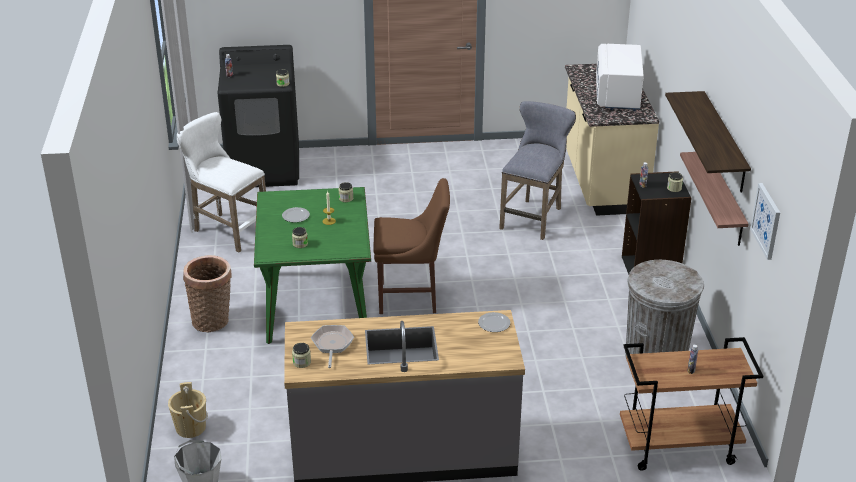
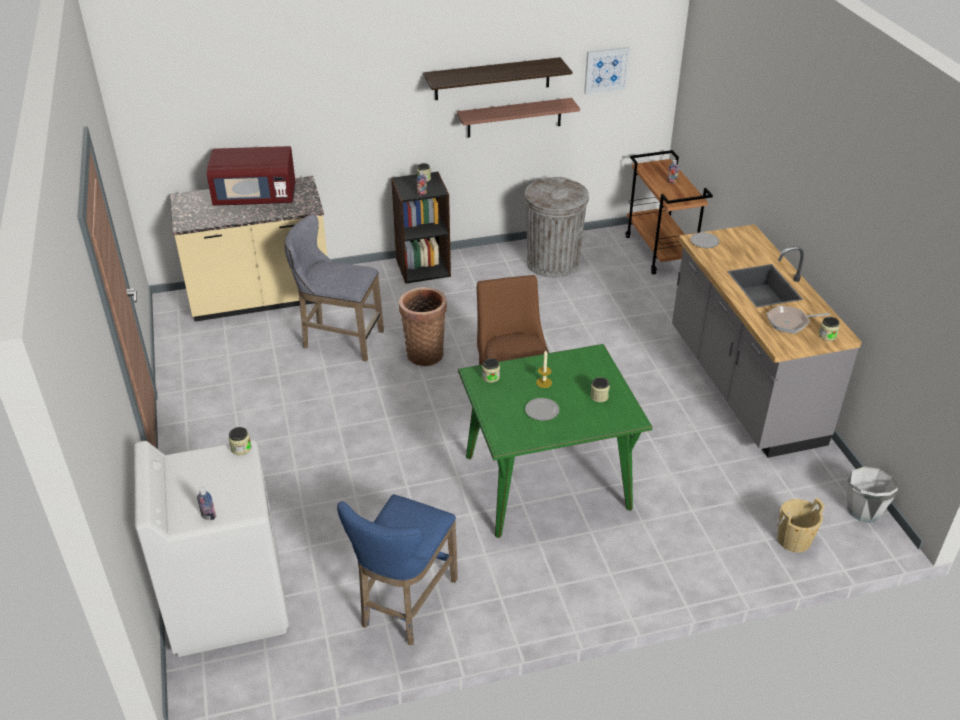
camera: 100 degrees left, 5 degrees up
(213, 321) = (609, 568): basket -> basket (424, 353)
(227, 230) = (404, 606): white stool -> blue stool
(264, 169) = (228, 602): black washing machine -> white washing machine
(618, 95) = (255, 198): white microwave -> red microwave

